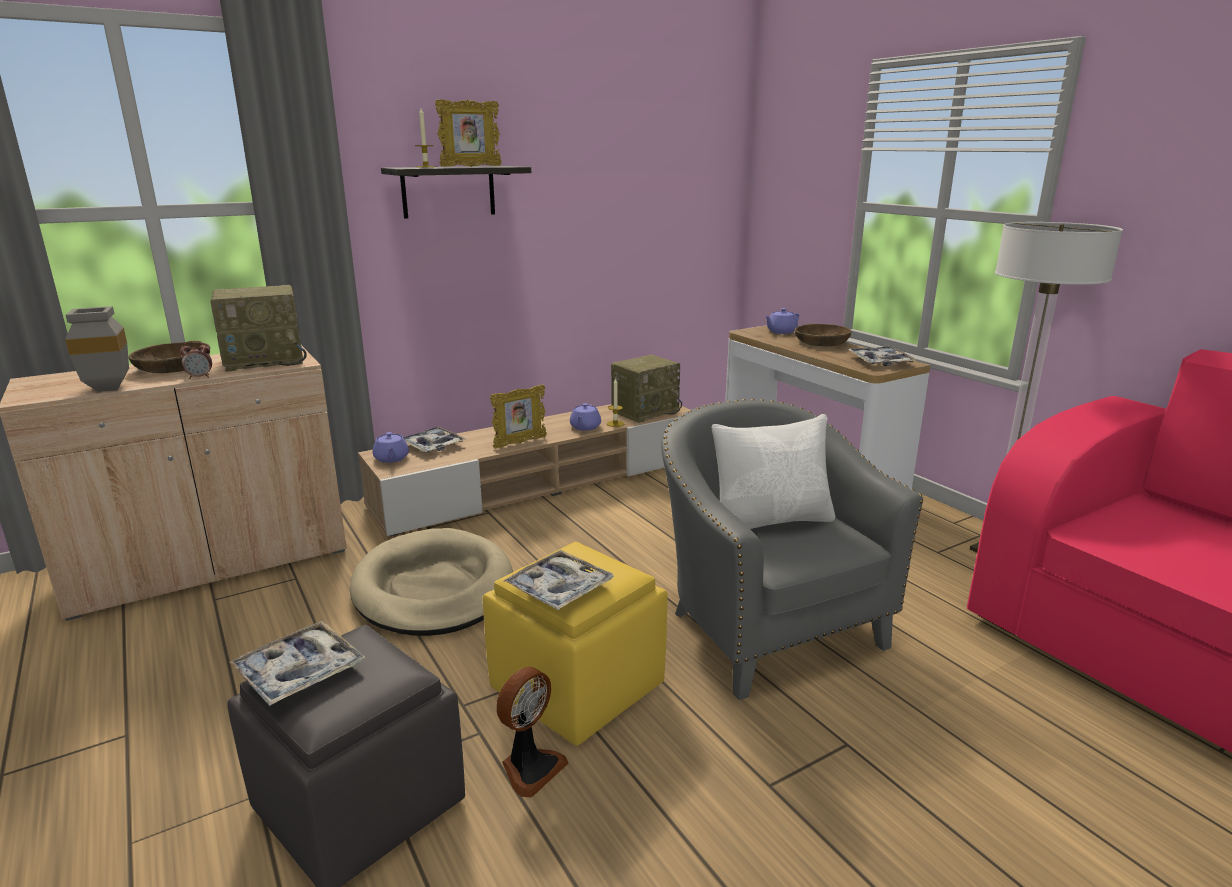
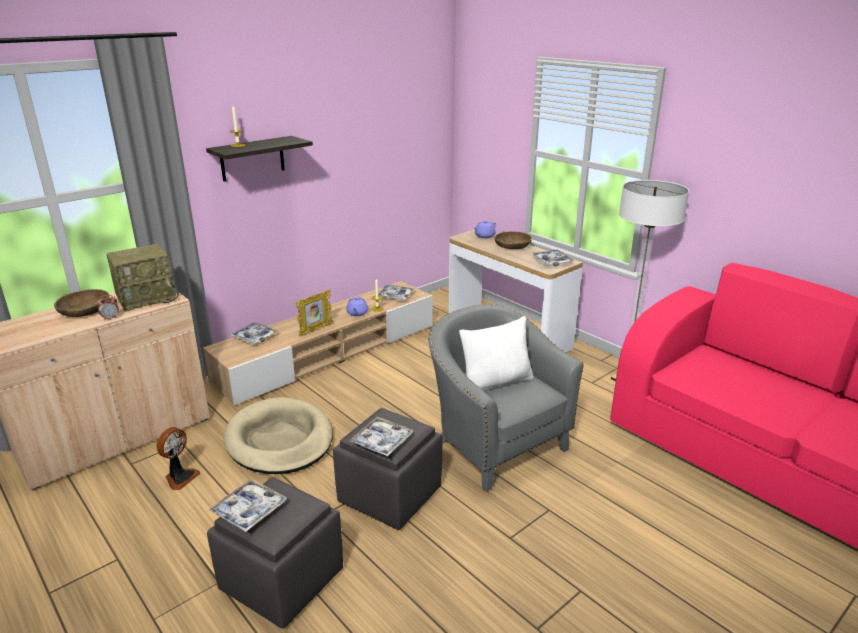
camera: 10 degrees left, 5 degrees up
(112, 388) = (54, 333): grey vase -> none
(391, 459) = (229, 351): purple teapot -> none
(471, 167) = (271, 144): picture frame -> none
(530, 767) = (375, 546): fan -> fan (180, 477)
(577, 686) = (389, 494): yellow ottoman -> grey ottoman
(645, 411) = (395, 296): radio -> tray

